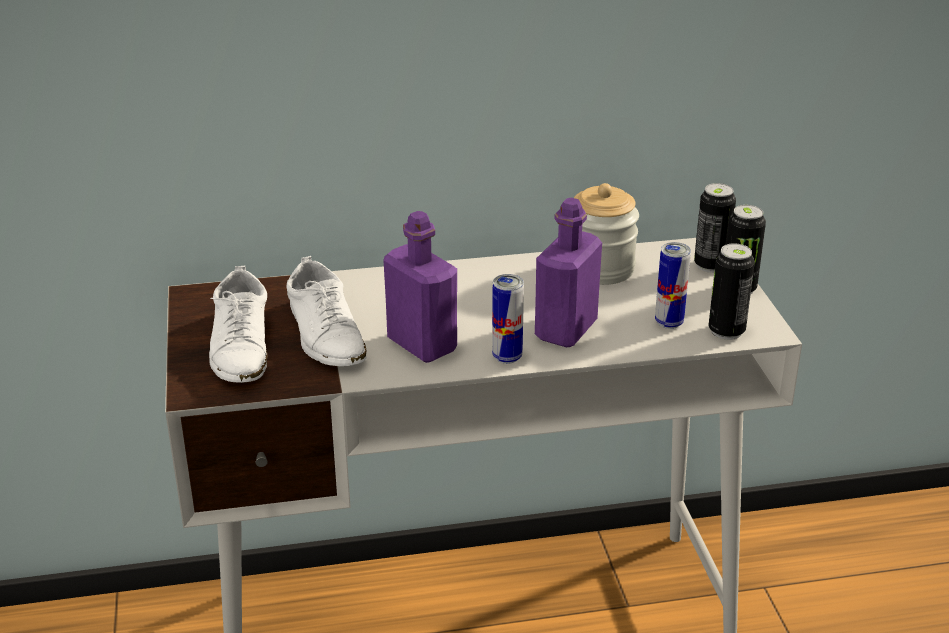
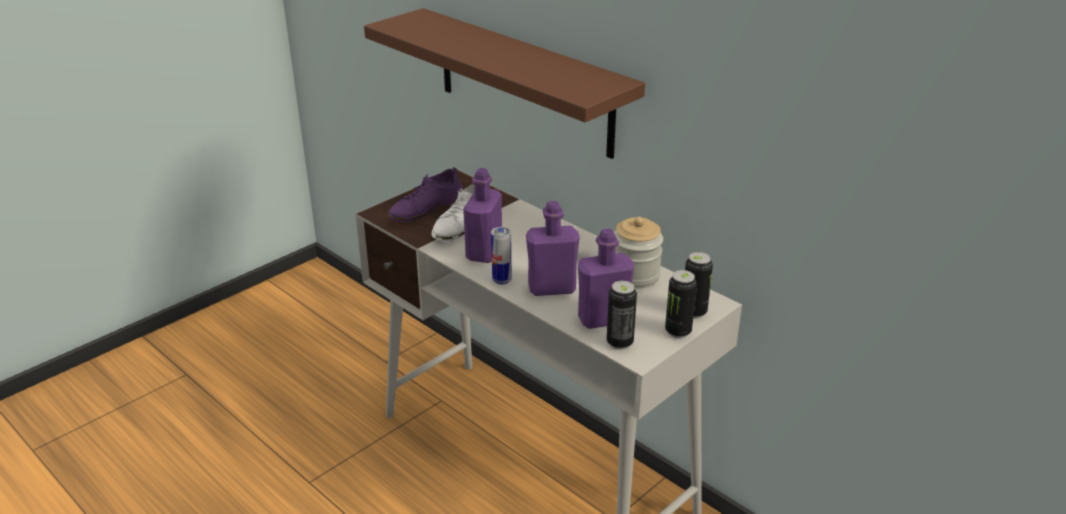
camera: 55 degrees right, 0 degrees up
(241, 346) = (426, 207): white shoe -> purple shoe
(300, 86) = (524, 82): none -> brown shelf
(669, 323) = (603, 319): can -> purple bottle

